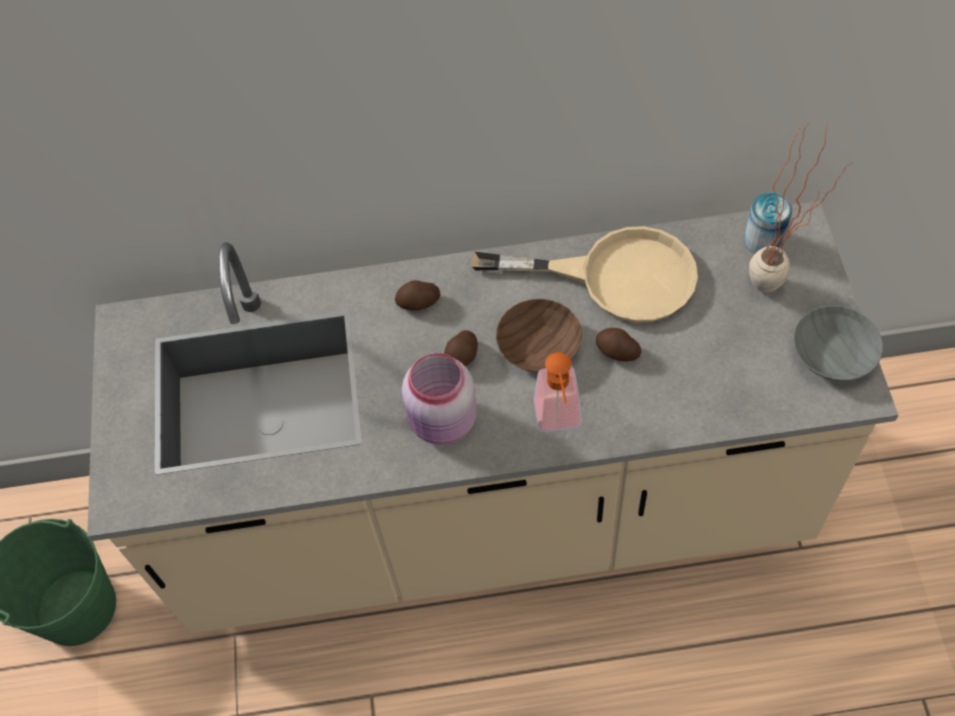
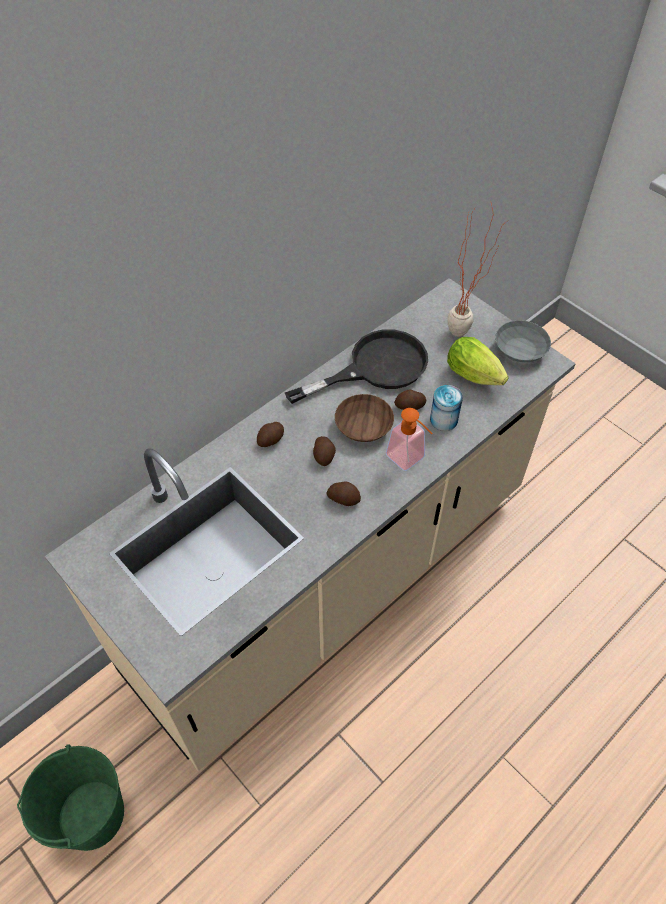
camera: 40 degrees left, 5 degrees down
(443, 423) = (343, 498): pink jar -> potato
(615, 277) = (375, 367): beige frying pan -> black frying pan
(738, 359) = (476, 377): none -> lettuce
(763, 240) = (438, 310): can -> can (444, 419)

